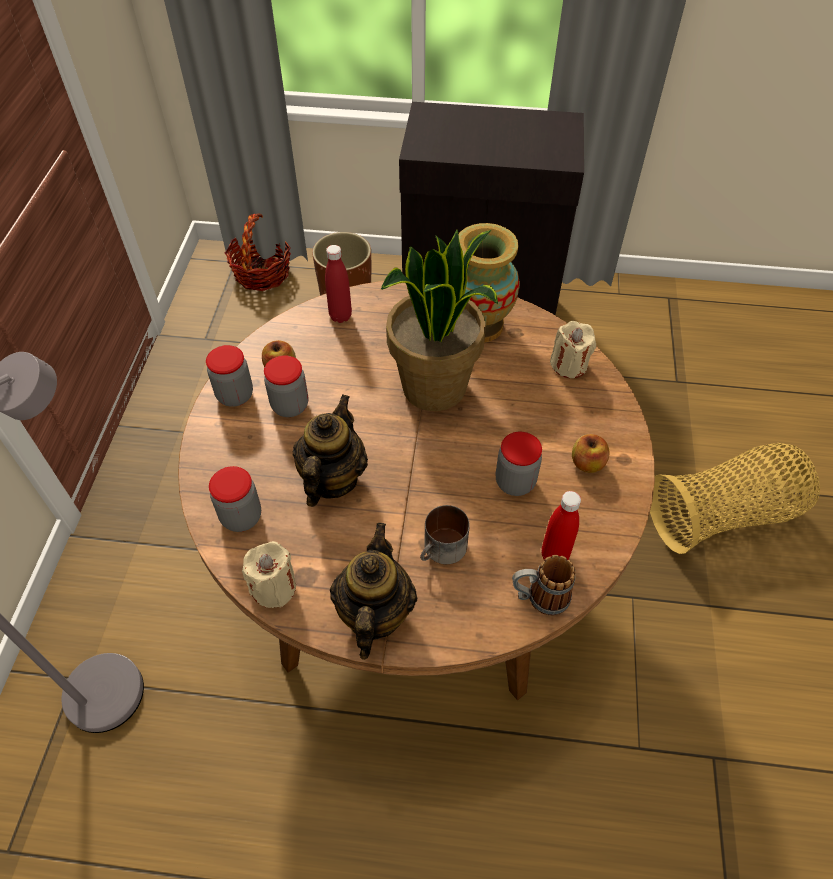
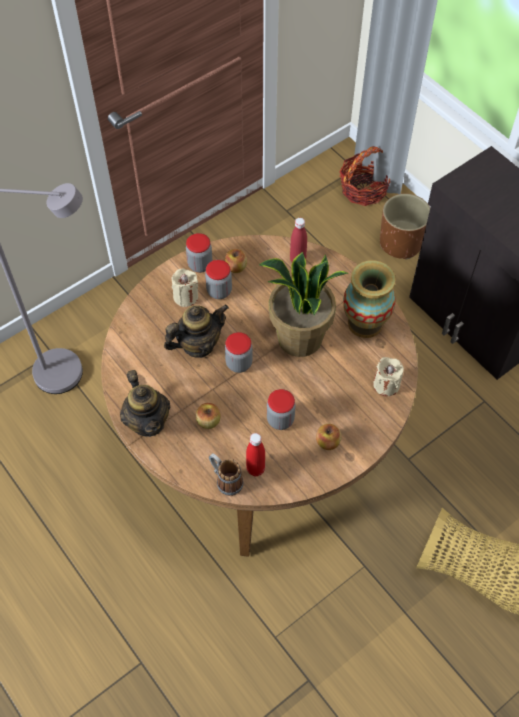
camera: 45 degrees right, 5 degrees up
(241, 517) = (141, 329): jar -> jar (239, 363)
(274, 587) = (121, 373): beige candle -> beige candle (186, 296)
(374, 614) = (148, 422): teapot -> teapot turned 105 degrees clockwise
(443, 550) = (208, 421): mug -> apple

